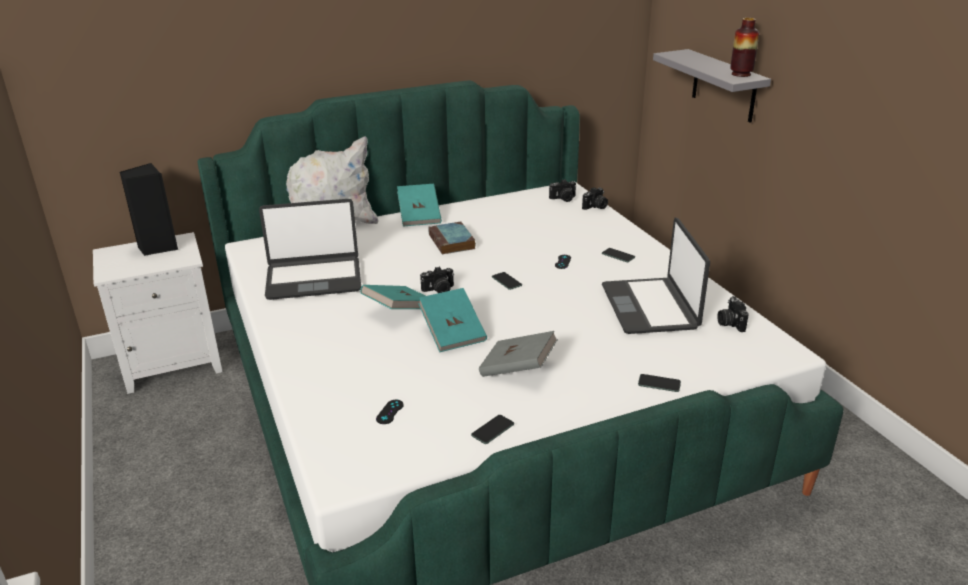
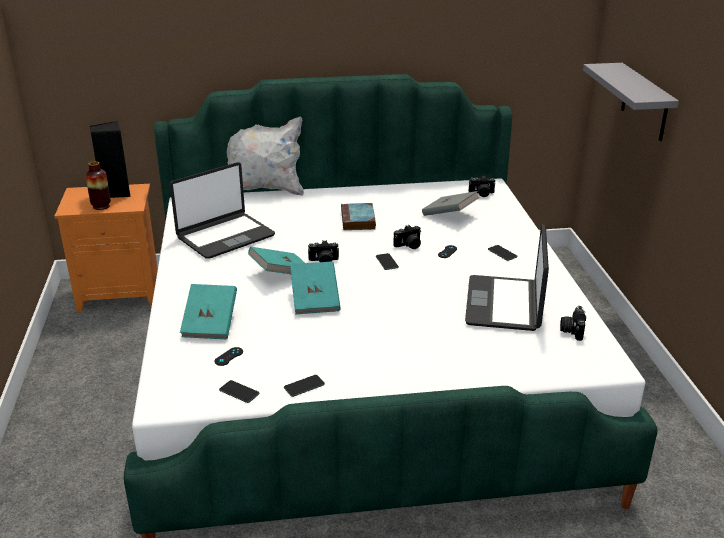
camera: 15 degrees right, 0 degrees up
(174, 363) = (121, 293): white nightstand -> orange nightstand
(314, 279) = (225, 236): laptop -> laptop turned 45 degrees counterclockwise
(419, 216) = (342, 194): turquoise book -> turquoise book (210, 324)
(518, 369) = (353, 339): grey book -> grey book (449, 215)
(595, 207) = (507, 205): camera -> camera (409, 245)
(659, 383) = (471, 373): phone -> phone (239, 392)
(741, 74) = (651, 93): vase -> vase (101, 206)

